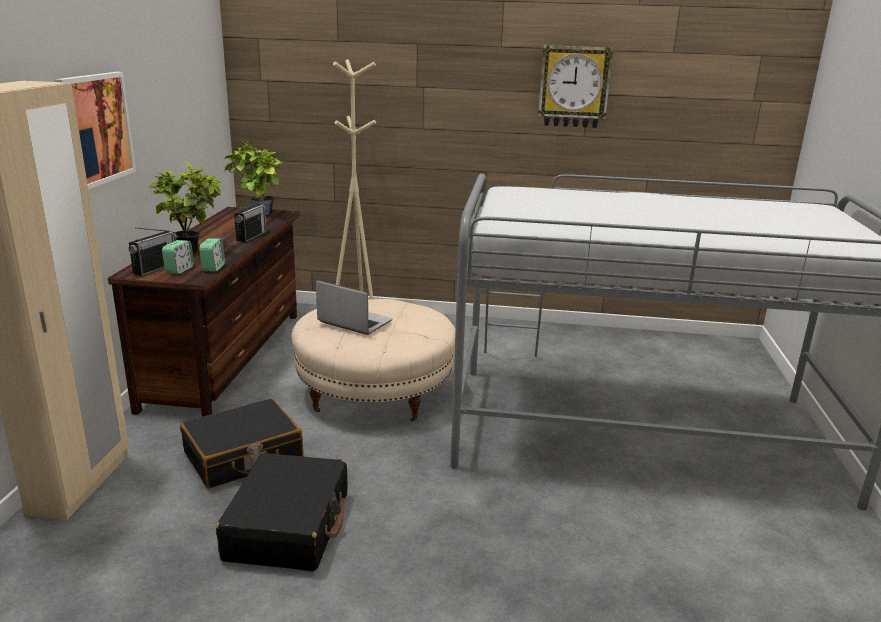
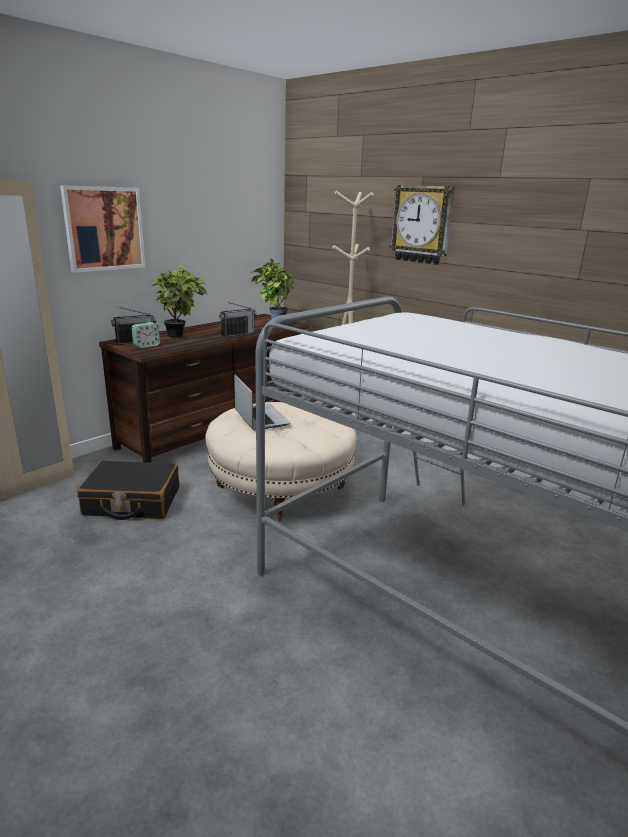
camera: 35 degrees right, 0 degrees up
(213, 267) = (169, 348): alarm clock -> none
(288, 526) = (88, 565): black suitcase -> none
(574, 87) = (571, 221): wall clock -> wall clock (422, 224)

